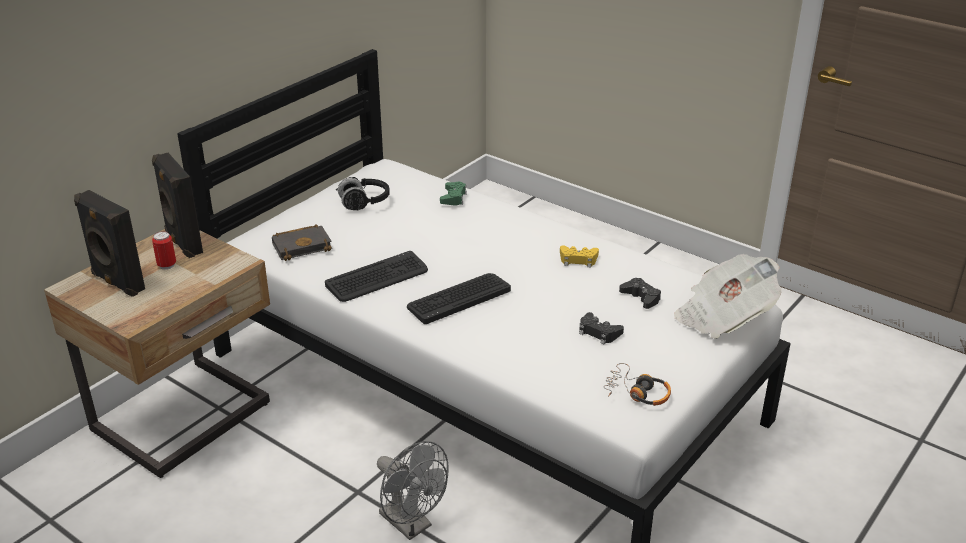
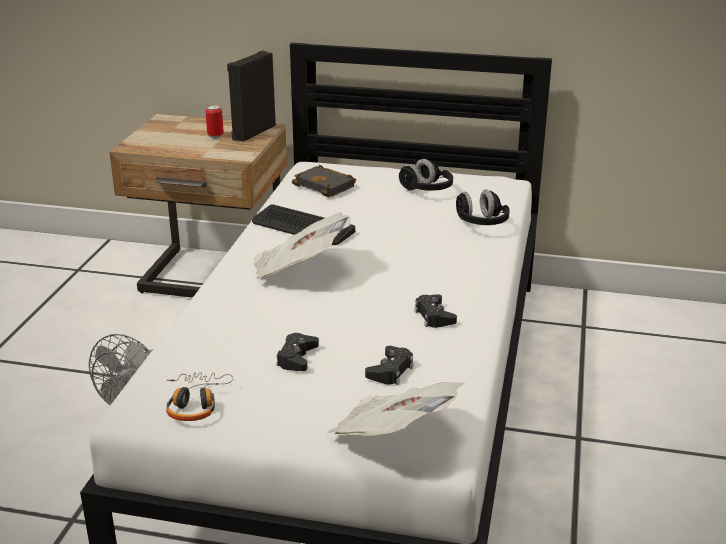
camera: 65 degrees right, 5 degrees down
(117, 283) = (179, 129): black speaker -> none
(453, 197) = (481, 223): green game controller -> black headphones
(458, 298) = (299, 269): keyboard -> newspaper
(578, 260) = (434, 316): yellow game controller -> black game controller

